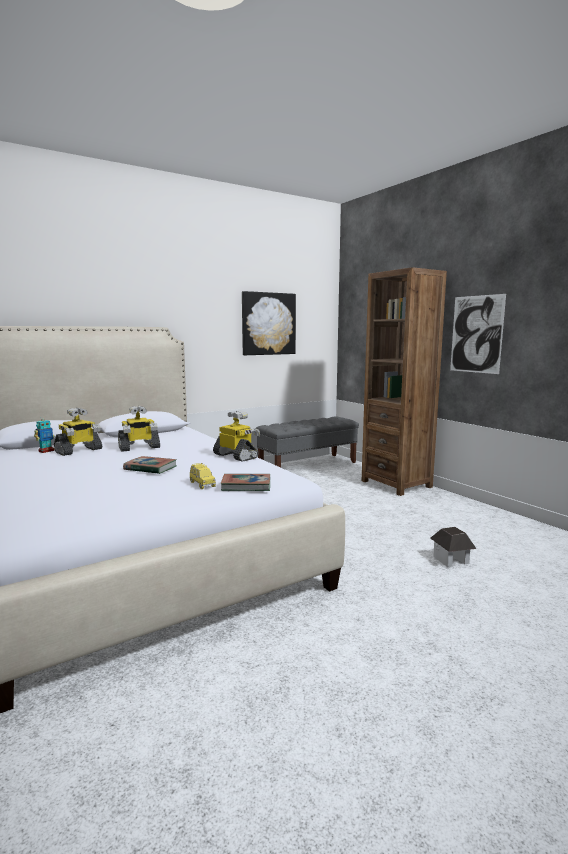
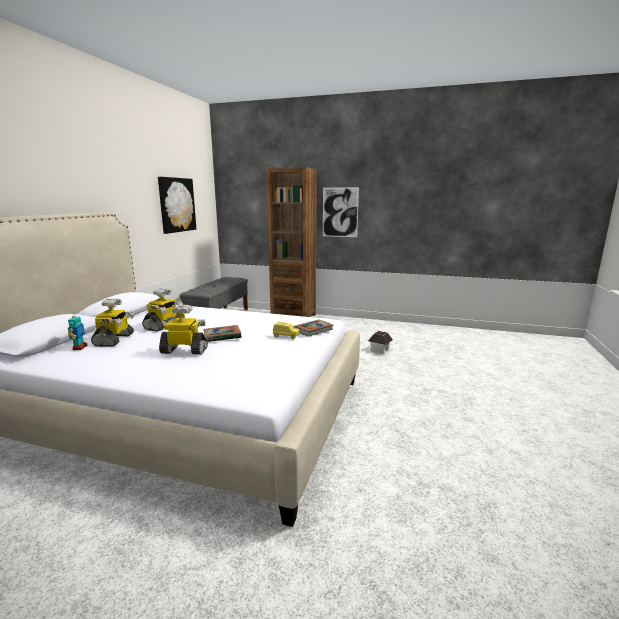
camera: 40 degrees left, 5 degrees up
(236, 456) = (256, 315): toy robot -> toy robot (185, 350)

